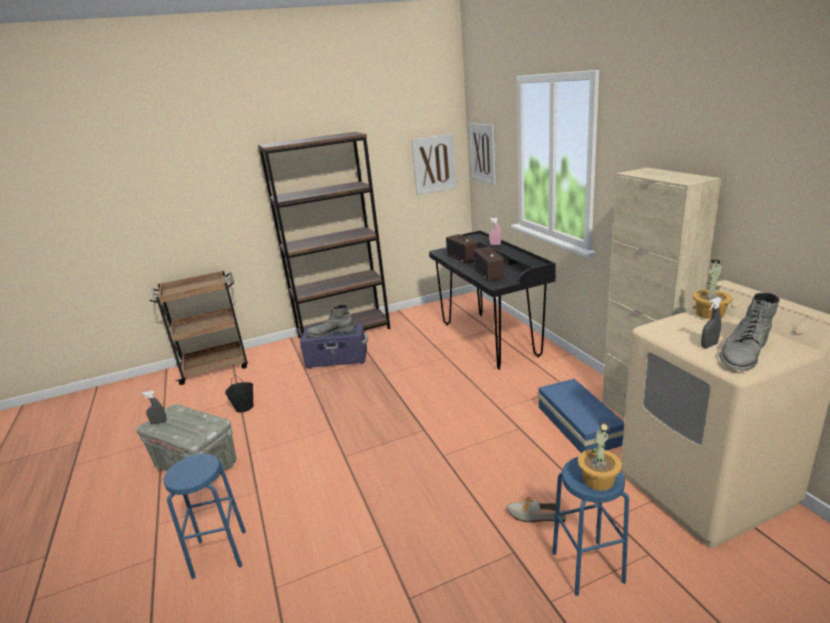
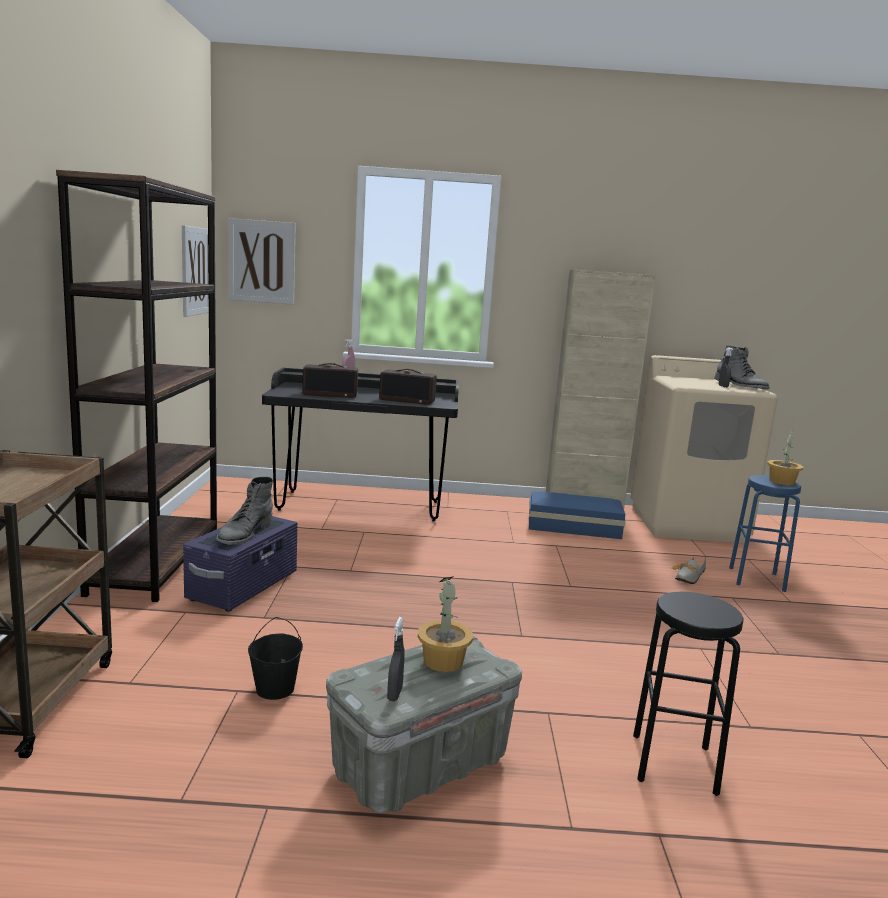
camera: 70 degrees left, 10 degrees down
(219, 553) = (674, 763): blue stool -> black stool
(709, 314) = (675, 376): potted plant -> potted plant (443, 661)

